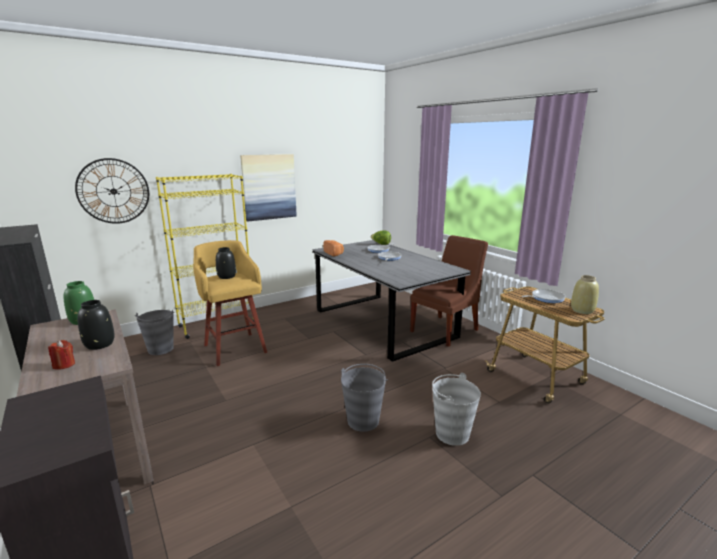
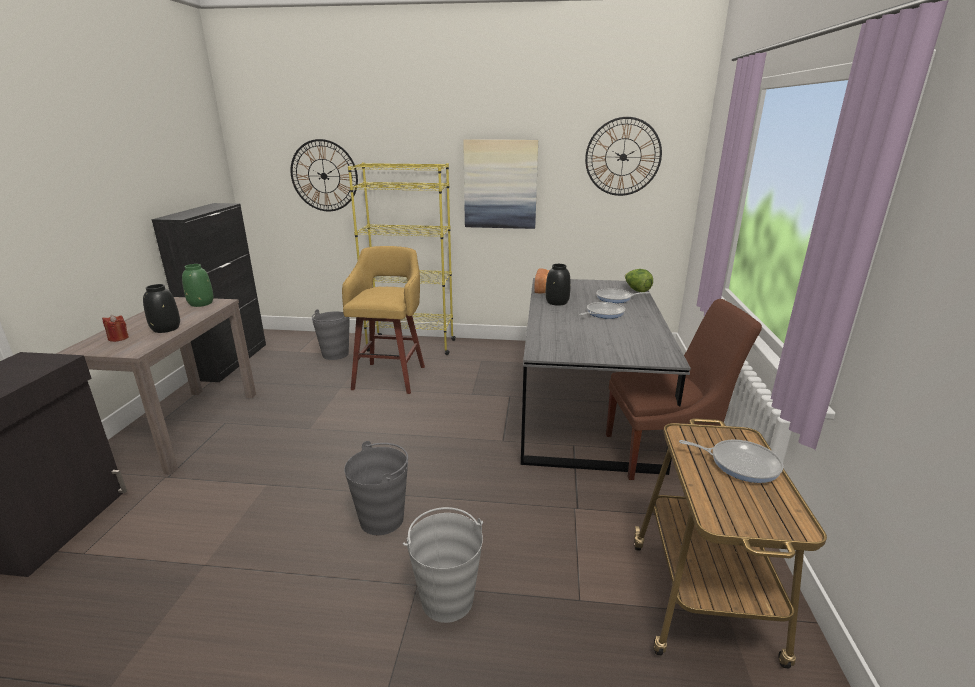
camera: 40 degrees right, 5 degrees up
(227, 276) = (383, 290): black vase -> black vase (557, 302)
(343, 163) = (623, 157): none -> wall clock
(582, 311) = (772, 518): beige vase -> none

